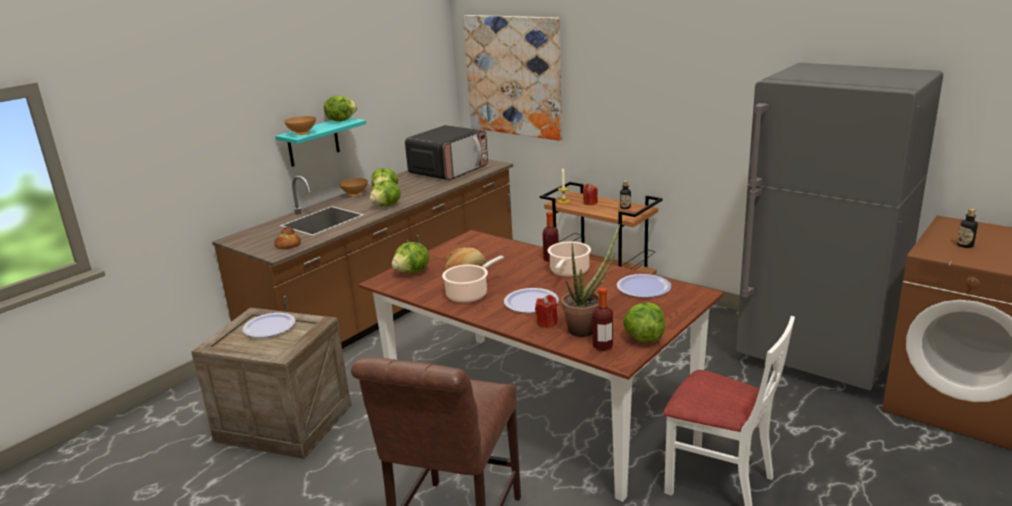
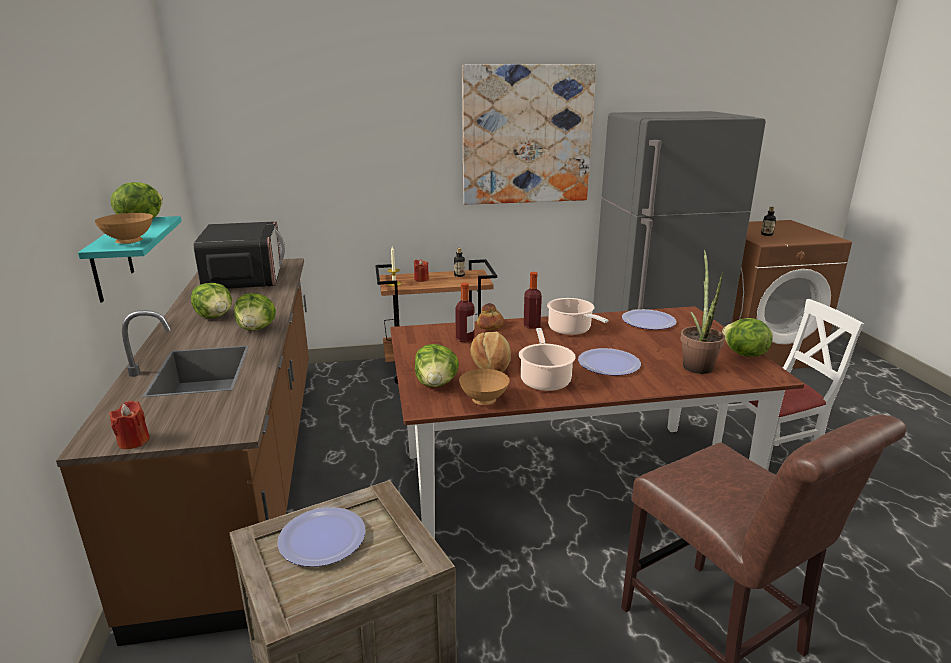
camera: 50 degrees left, 0 degrees up
(288, 246) = (226, 413): bread -> bread (491, 325)
(355, 195) = (176, 330): brown bowl -> brown bowl (484, 401)
(513, 76) = (285, 154): picture -> picture (527, 135)
(547, 323) = (663, 373): red candle -> red candle (134, 441)
(603, 346) = (741, 372): bottle -> bottle (465, 339)

